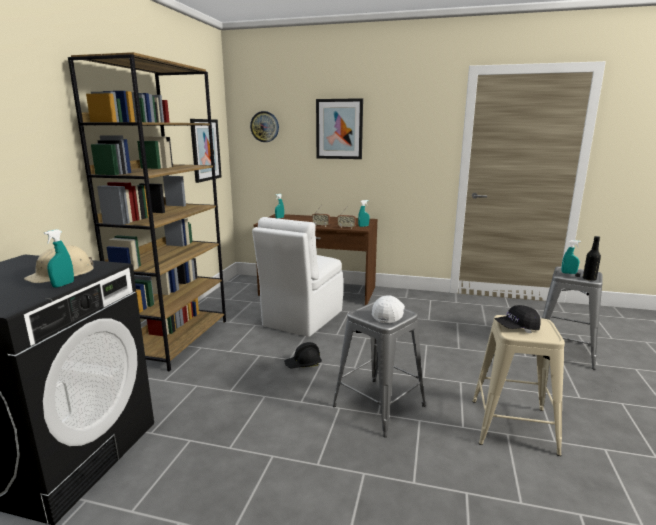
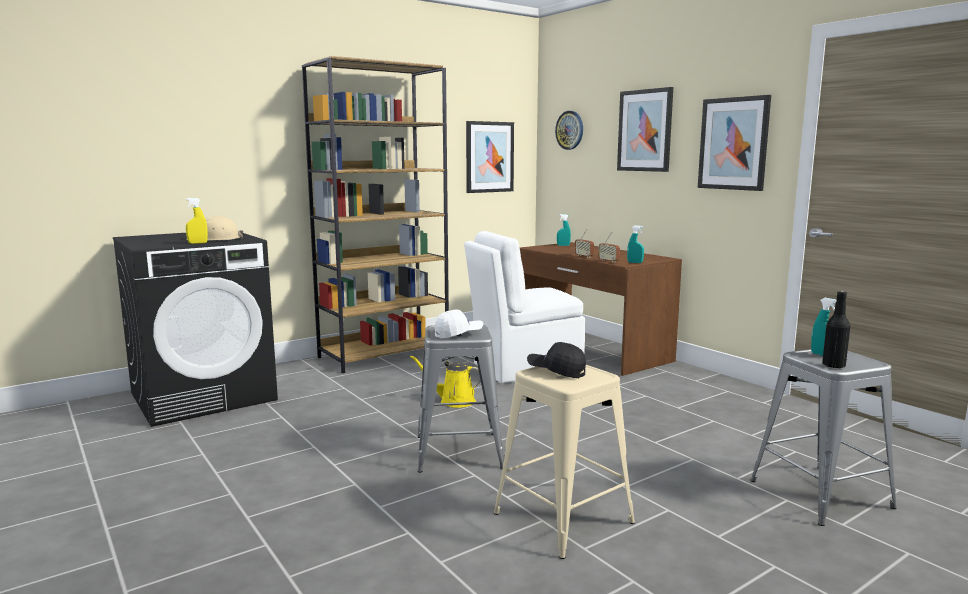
camera: 40 degrees right, 5 degrees down
(63, 285) = (197, 243): turquoise spray bottle -> yellow spray bottle
(303, 364) = (453, 401): black hard hat -> yellow watering can
(413, 140) = (733, 143): none -> picture

